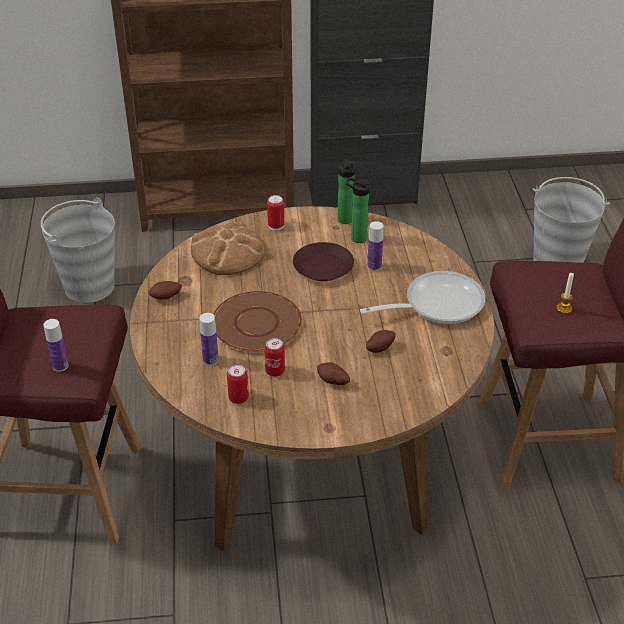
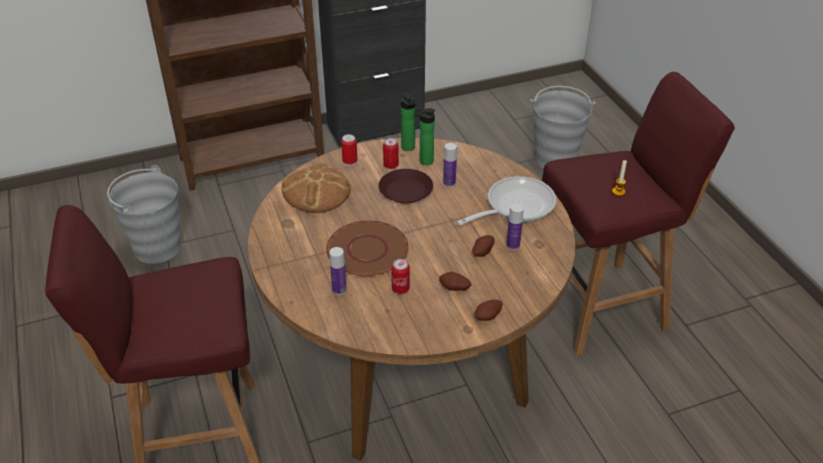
camera: 15 degrees left, 0 degrees up
(60, 366) = (201, 321): bottle -> bottle (513, 245)
(166, 297) = (276, 241): potato -> potato (488, 317)
(238, 398) = (378, 319): can -> can (391, 165)

